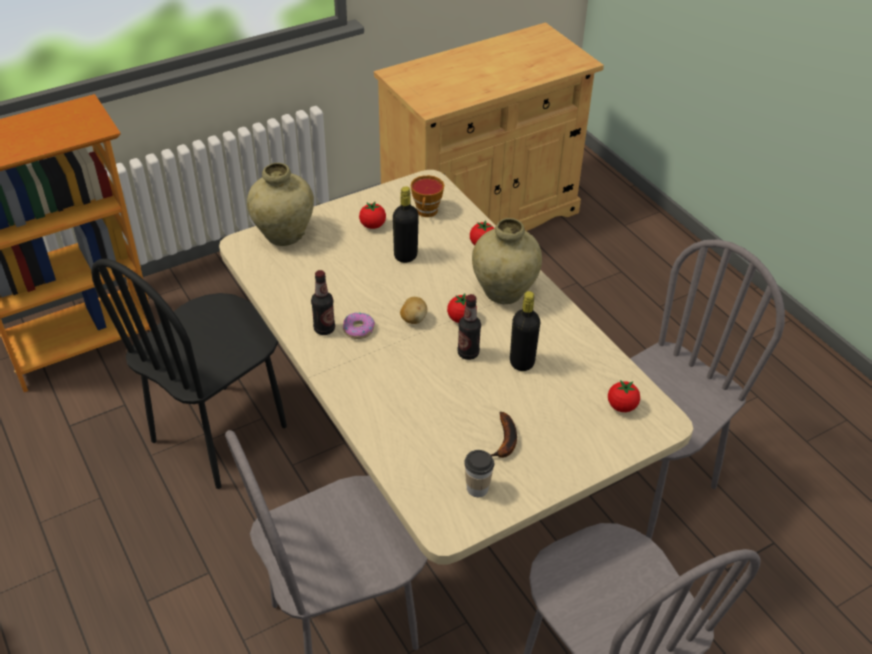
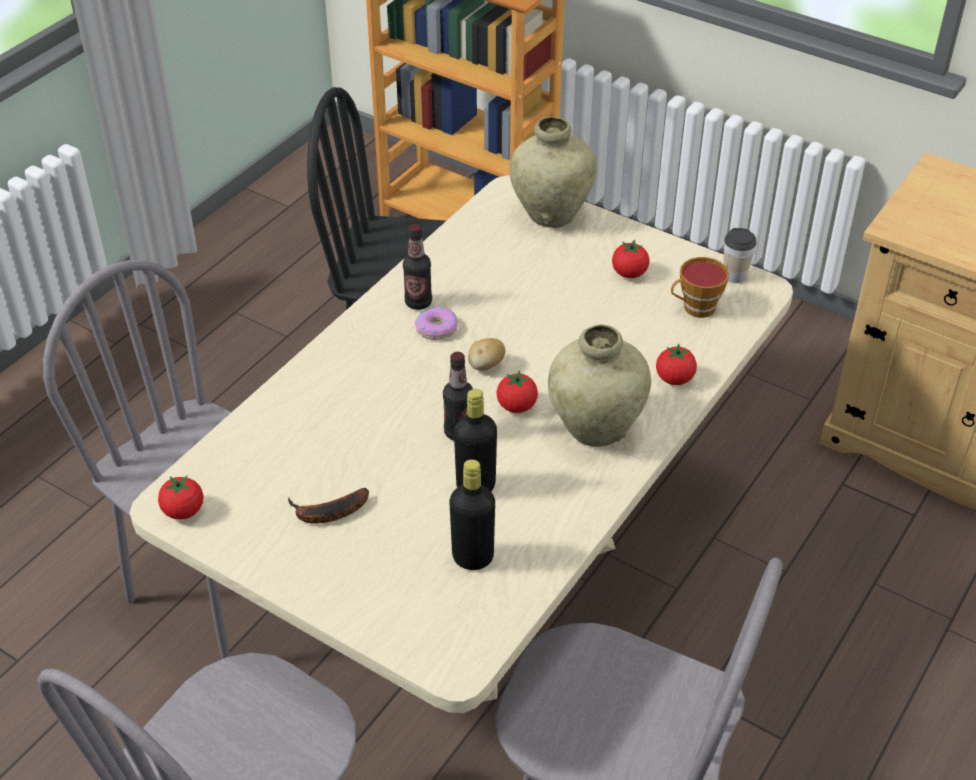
camera: 65 degrees right, 0 degrees up
(405, 256) = (595, 320): black bottle -> black bottle (473, 557)
(477, 488) = (241, 512): cup -> cup (734, 275)
(621, 406) = (457, 610): tomato -> tomato (183, 511)

